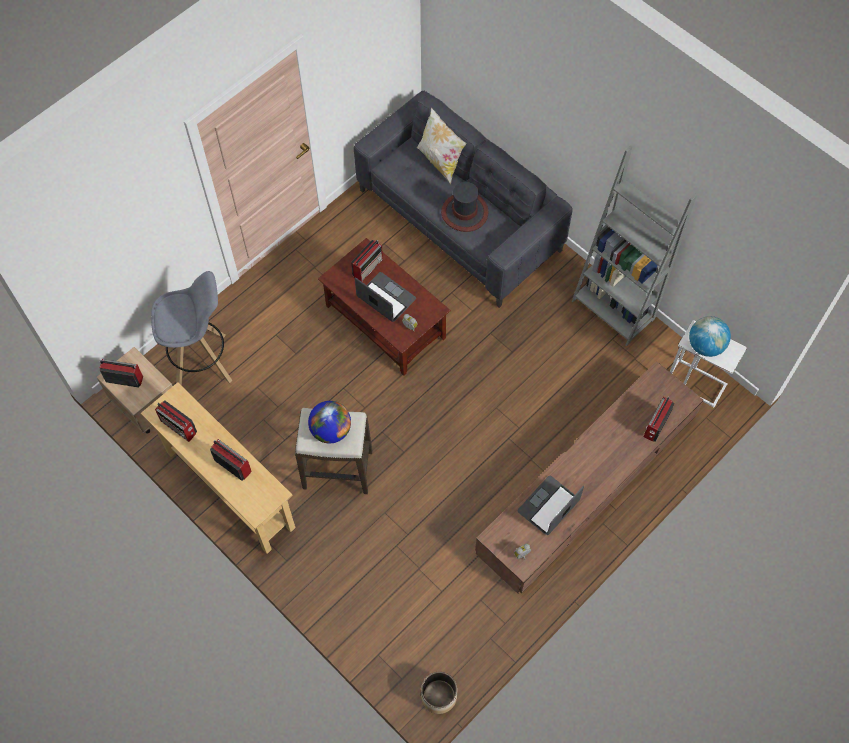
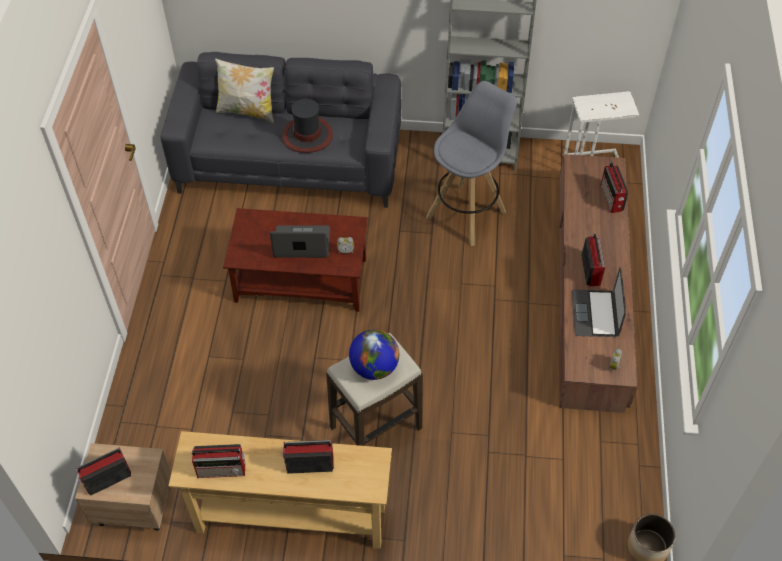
camera: 40 degrees left, 10 degrees down
(203, 362) = (158, 427): grey stool -> grey stool (468, 213)
(368, 267) = (262, 229): radio -> radio (591, 269)
(705, 345) = (600, 108): globe -> none

